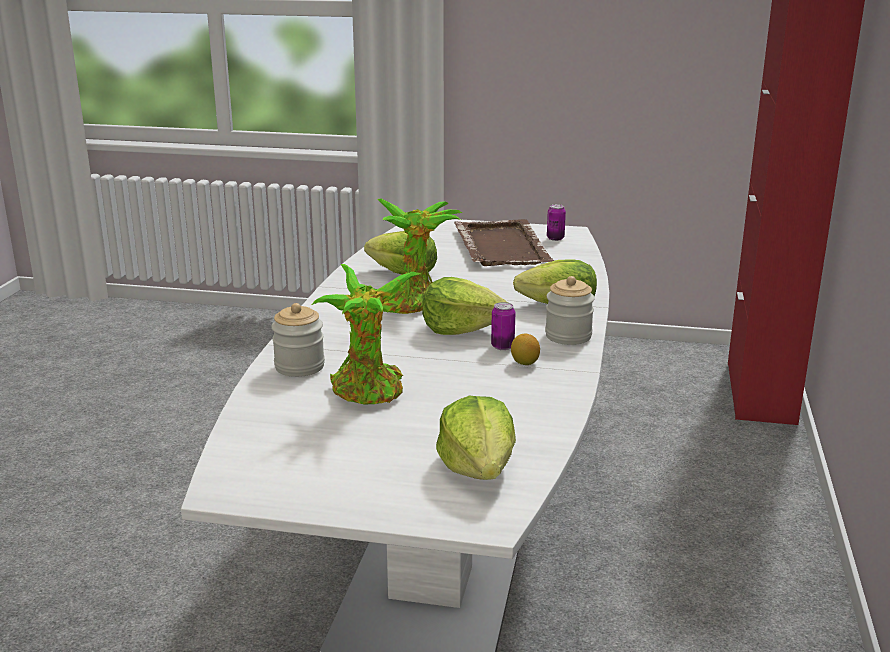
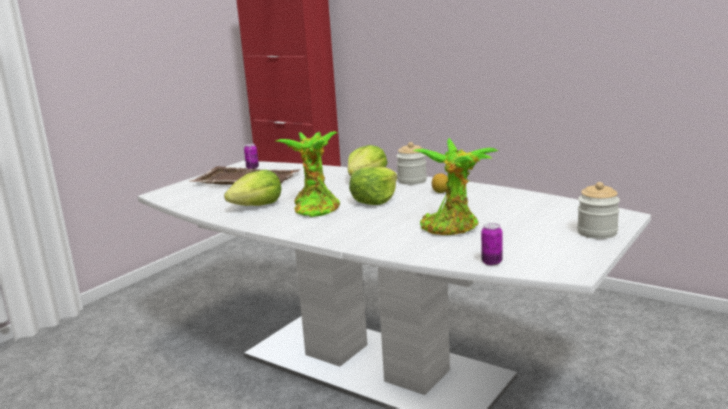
camera: 65 degrees left, 5 degrees down
(299, 366) = (394, 243): jar -> jar (597, 232)
(478, 468) = (567, 212): lettuce -> none
(502, 346) = (412, 194): can -> can (491, 262)

